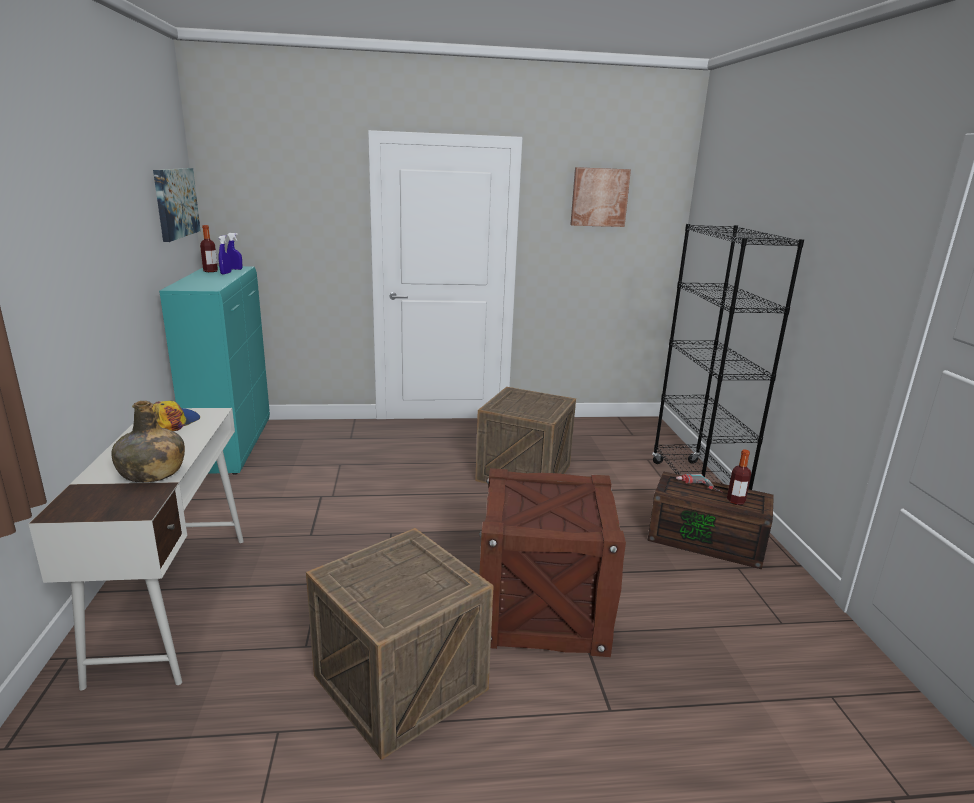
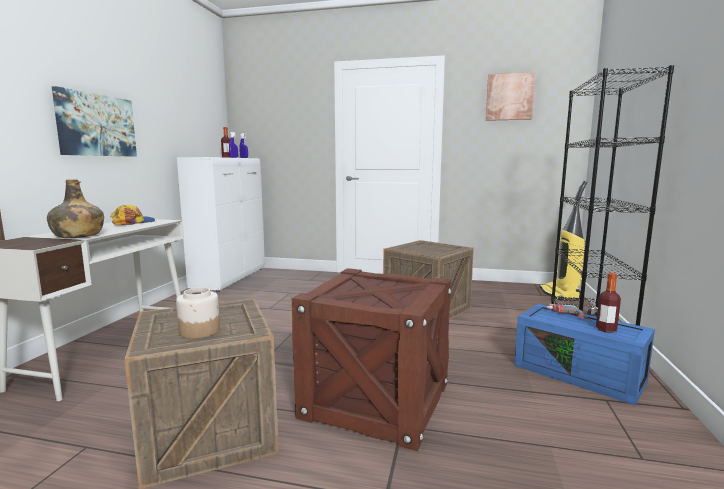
camera: 20 degrees right, 10 degrees down
(175, 203) = (206, 111): picture -> picture (96, 125)
(232, 446) = (230, 278): turquoise cabinet -> white cabinet
(407, 590) = (200, 331): none -> jar
(650, 431) = (560, 294): none -> vacuum cleaner
(707, 540) = (580, 373): brown storage box -> blue storage box

